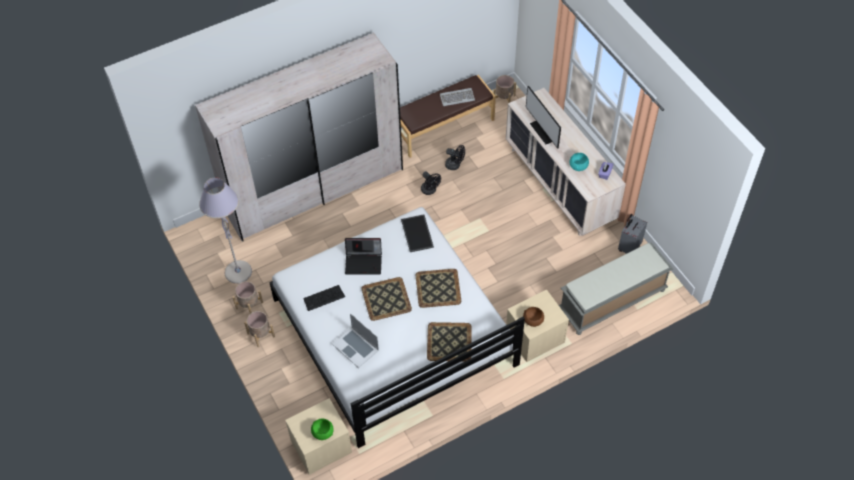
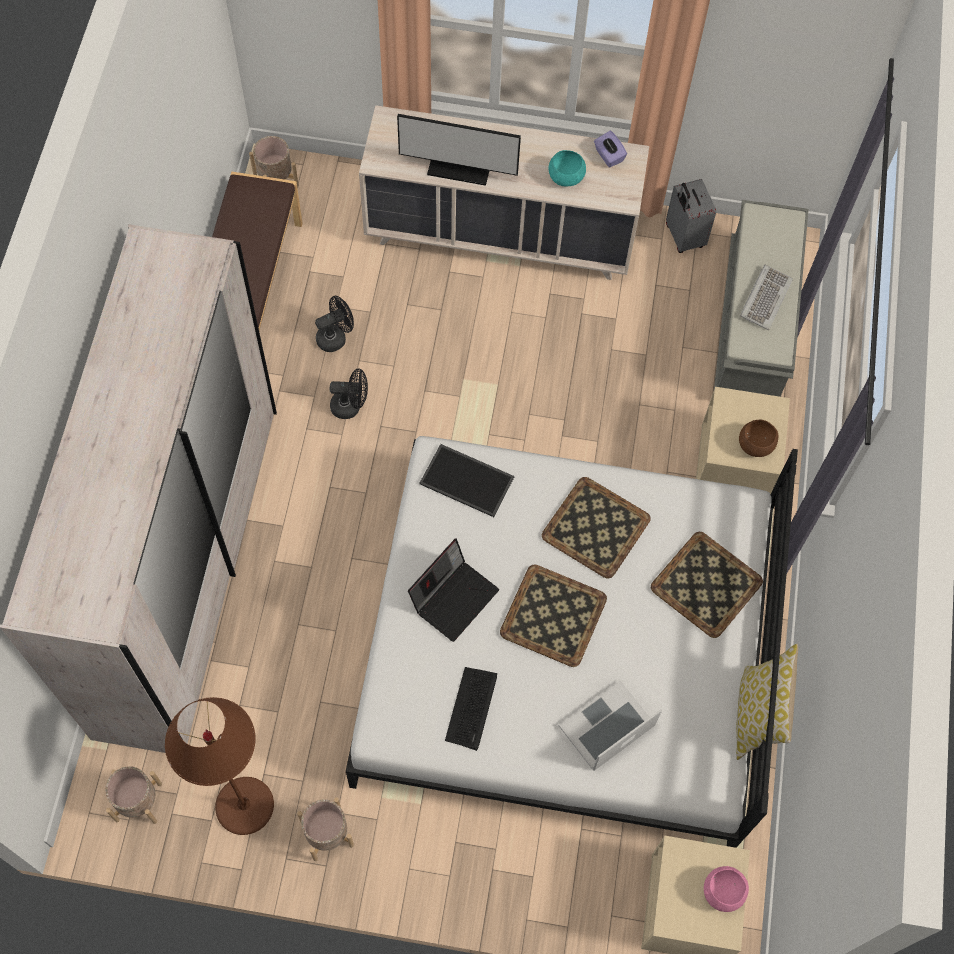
camera: 55 degrees left, 10 degrees up
(238, 272) = (244, 805): grey floor lamp -> brown floor lamp
(261, 335) = (402, 856): beige planter -> beige planter (139, 802)
(322, 433) = (722, 892): green bowl -> pink bowl
(355, 347) = (607, 726): laptop -> laptop turned 150 degrees clockwise
(407, 396) = (757, 715): none -> pillow
(457, 97) = (251, 232): keyboard -> keyboard (765, 298)

